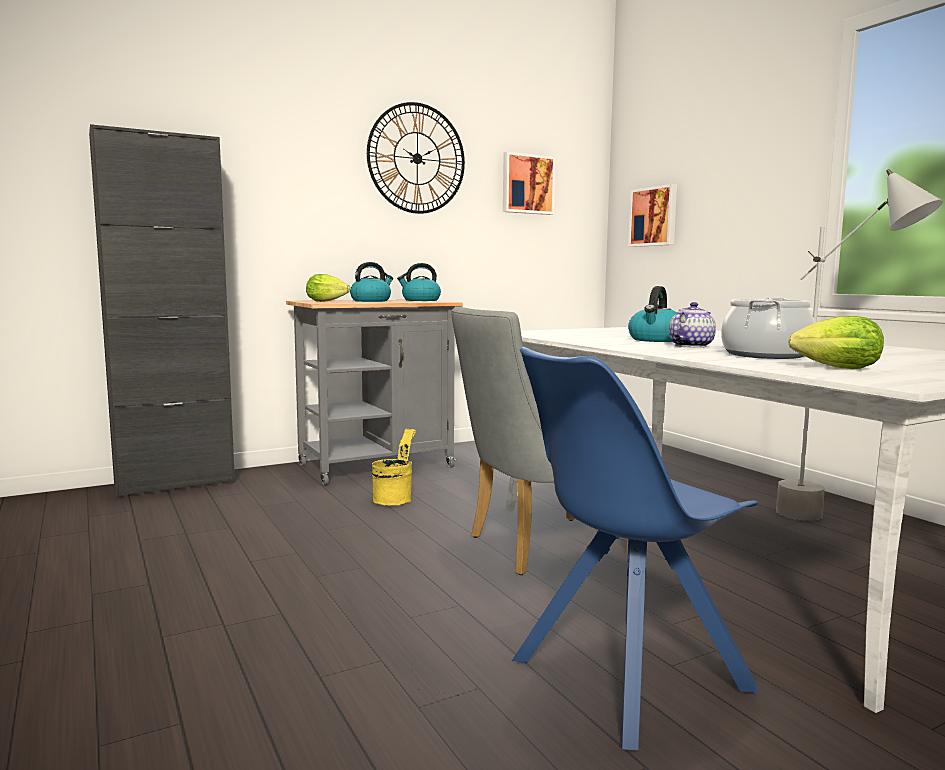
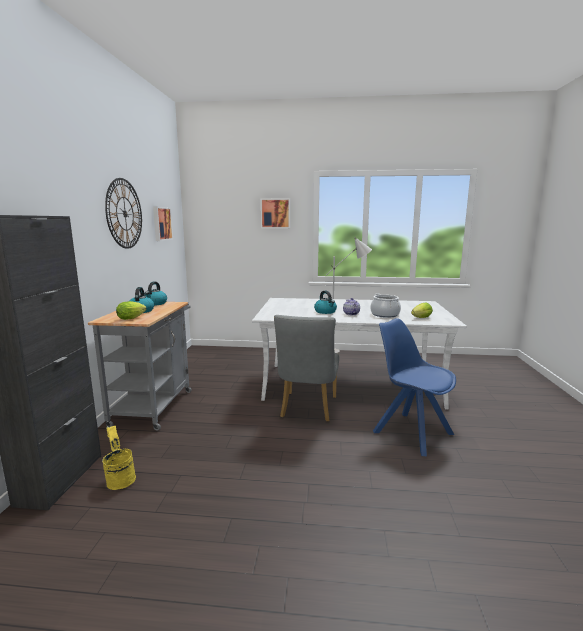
camera: 55 degrees left, 5 degrees up
(395, 499) = (210, 418): yellow bucket -> yellow bucket (120, 478)
(624, 676) = (410, 432): blue chair -> blue chair turned 135 degrees clockwise
(654, 216) = (219, 239): picture -> picture (275, 213)

